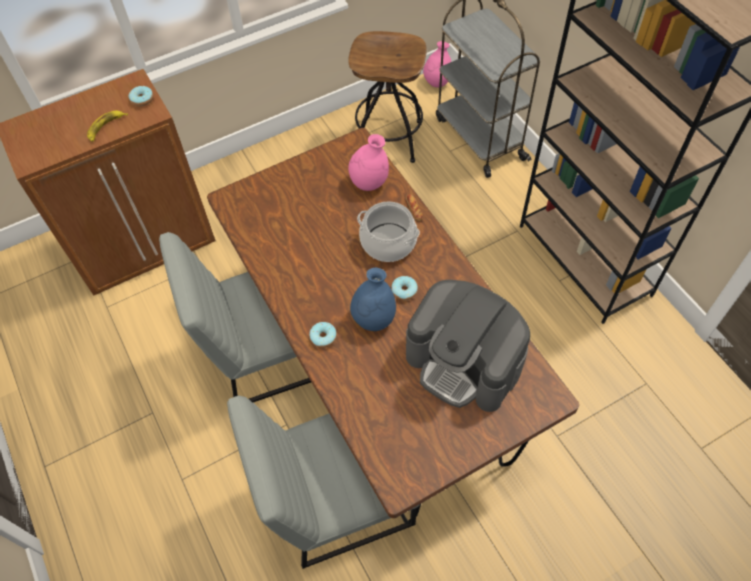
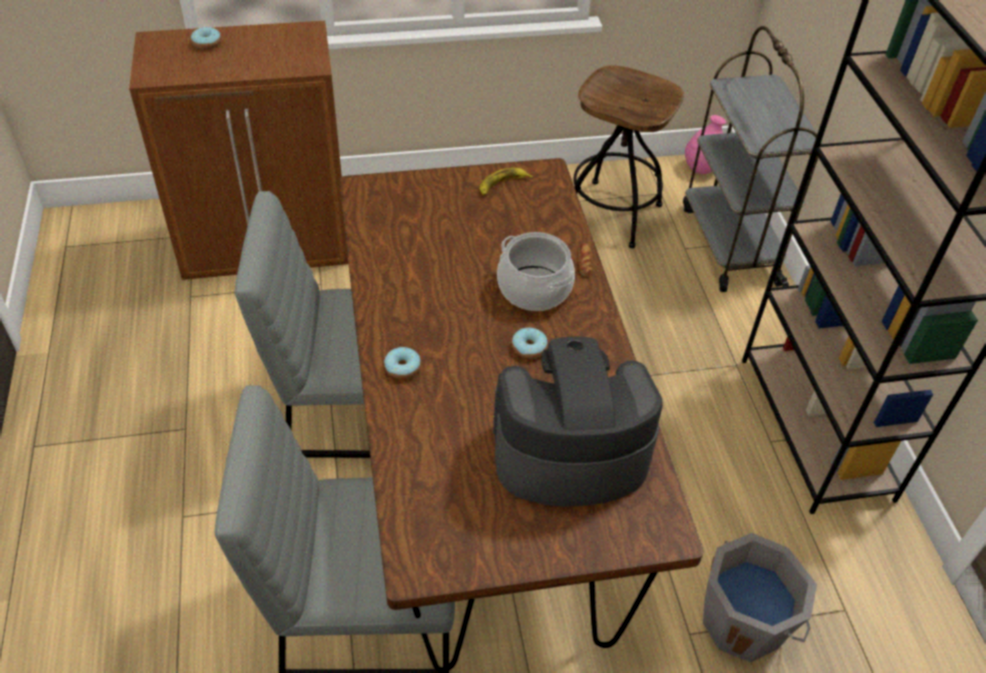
camera: 15 degrees right, 10 degrees down
(106, 127) = (252, 65): banana -> banana (502, 184)
(142, 99) = (307, 49): donut -> donut (207, 43)
(369, 183) = (541, 218): pink vase -> none
(374, 319) = (475, 367): blue vase -> none
(464, 362) = (569, 453): coffee machine -> coffee machine turned 120 degrees clockwise
(588, 415) = (744, 622): none -> grey bucket

